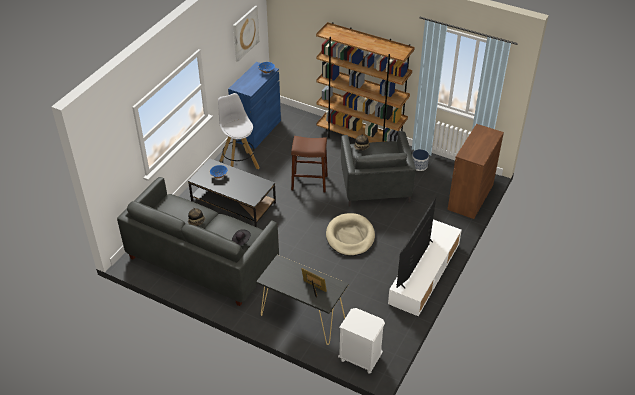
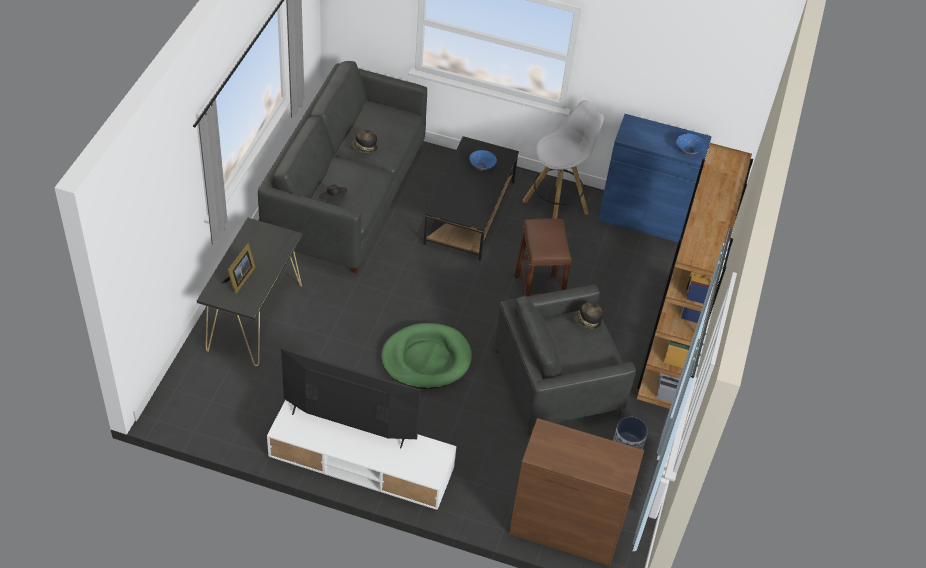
camera: 75 degrees right, 5 degrees up
(245, 33) = (702, 74): picture -> none
(350, 237) = (426, 359): beige dog bed -> green dog bed
(360, 358) = (183, 390): white nightstand -> none

